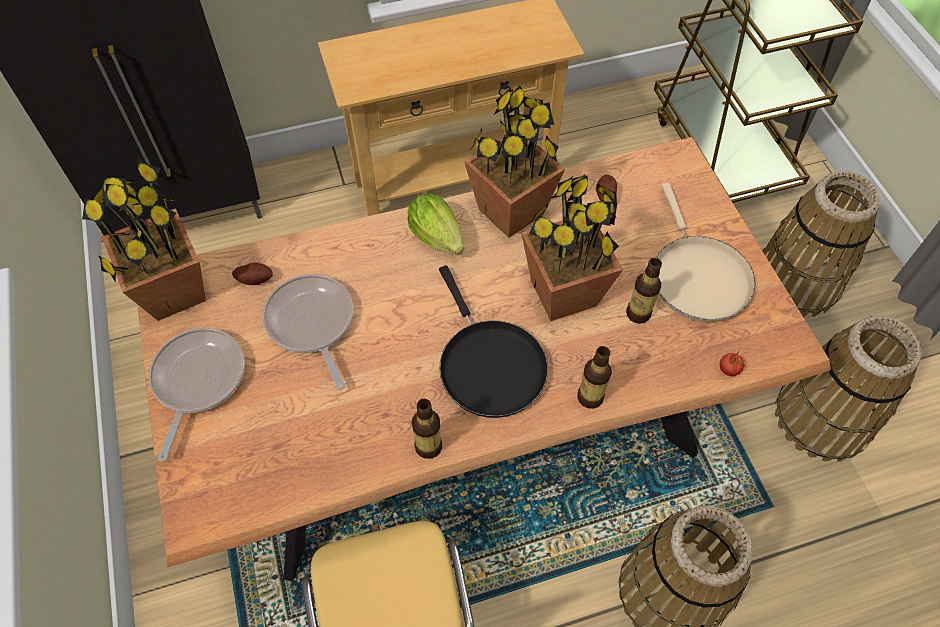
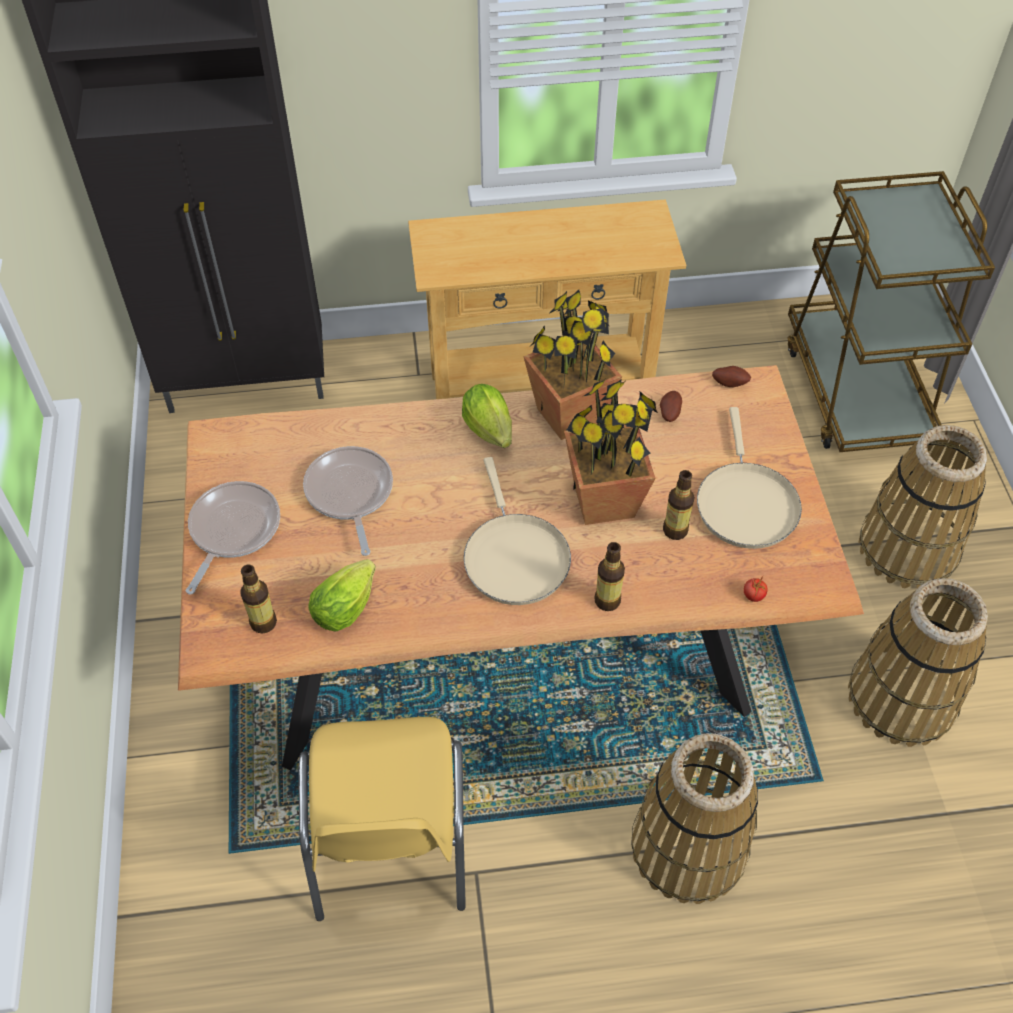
camera: 10 degrees right, 5 degrees down
(173, 293) = (223, 447): potted plant -> none
(255, 279) = (303, 445): potato -> potato (730, 382)
(331, 444) = (348, 605): none -> lettuce
(428, 446) = (439, 621): bottle -> bottle (263, 622)
(489, 365) = (514, 556): black frying pan -> beige frying pan

